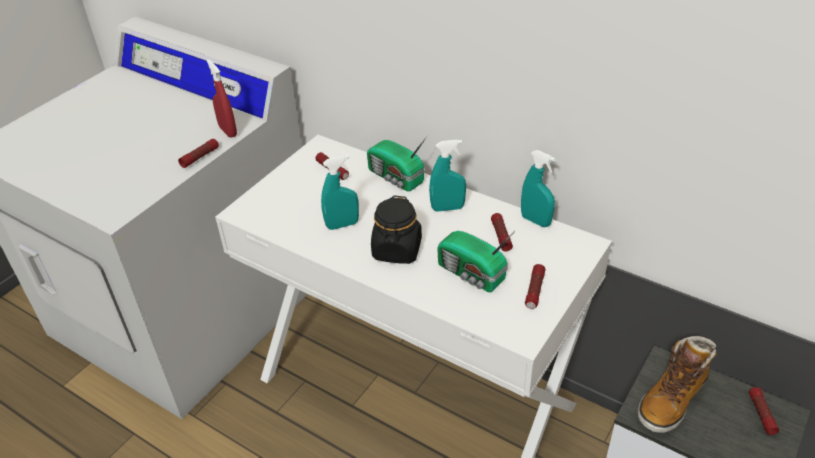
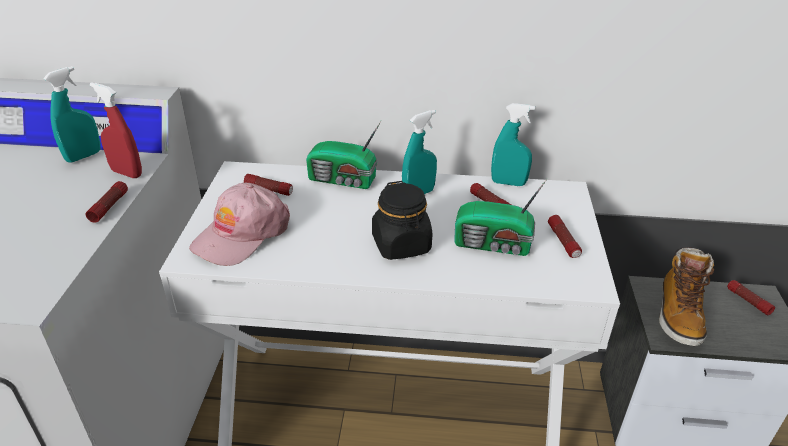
camera: 30 degrees left, 5 degrees down
(287, 204) = (241, 234): none -> pink cap
(342, 225) = (322, 237): turquoise spray bottle -> turquoise spray bottle (83, 156)

